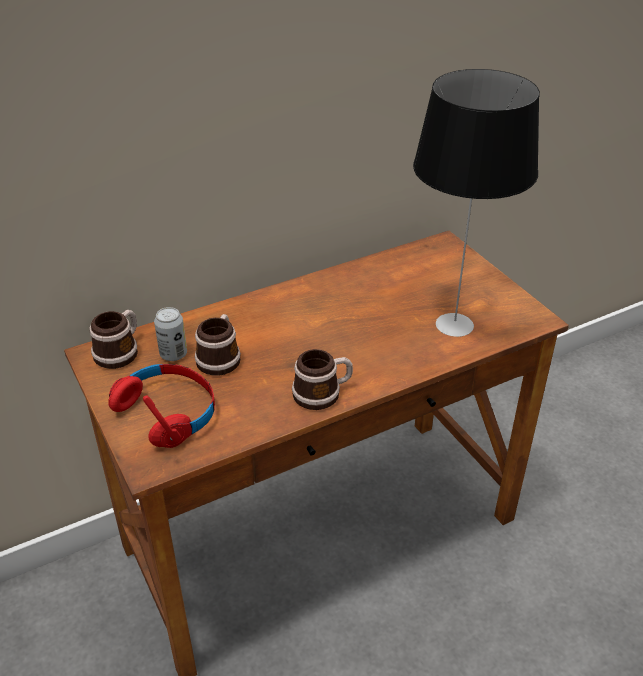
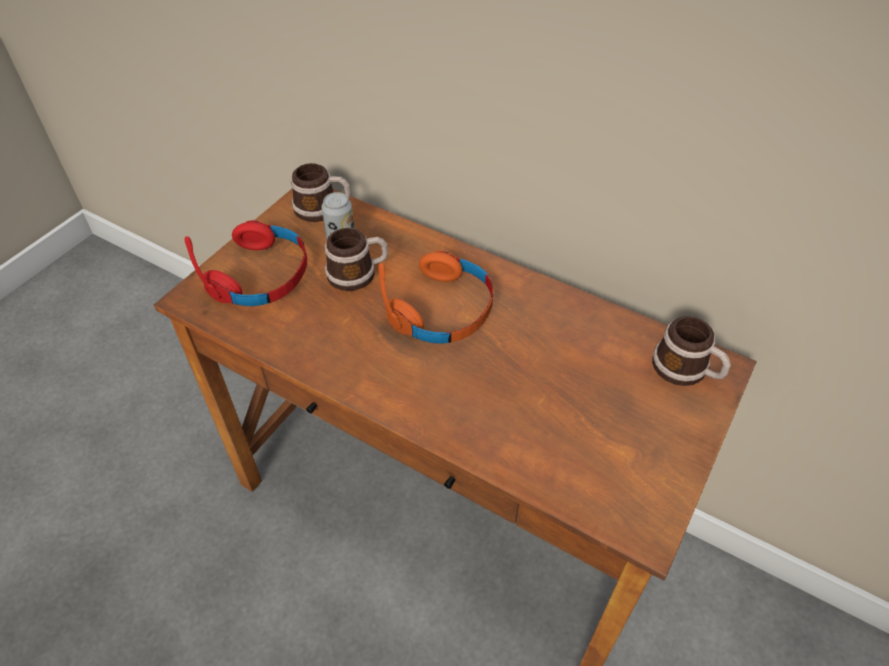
camera: 60 degrees right, 10 degrees up
(300, 329) = (443, 310): none -> orange headphones
(322, 393) = (354, 372): mug -> mug (686, 370)
(453, 325) = (557, 440): table lamp -> none

